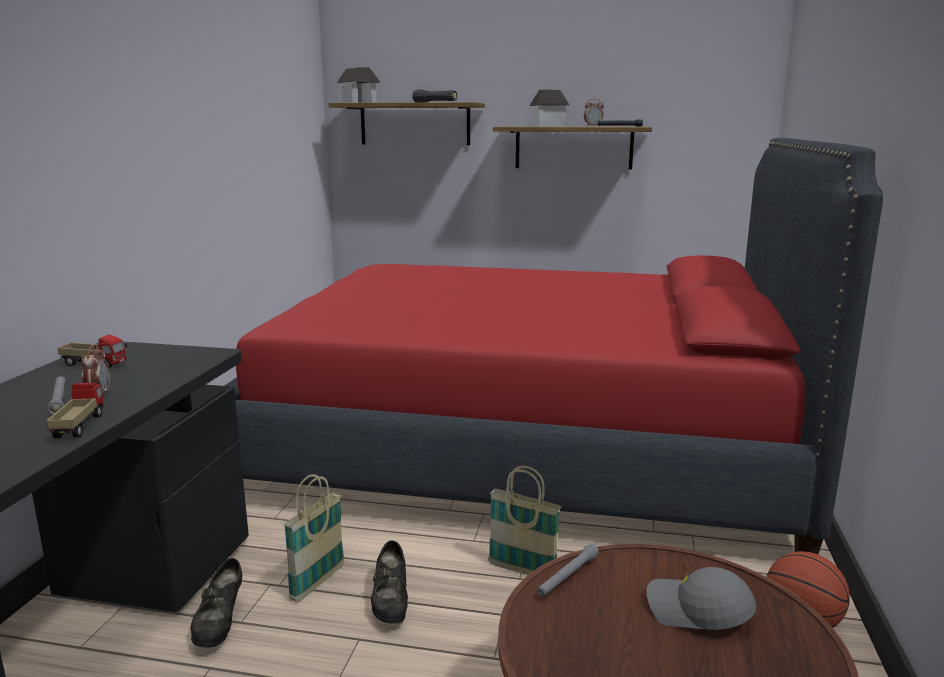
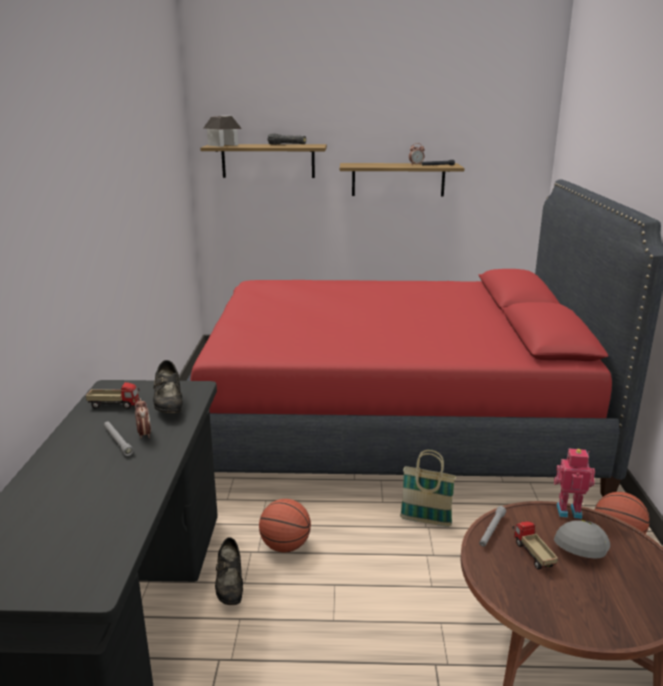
camera: 10 degrees left, 5 degrees up
(79, 426) = (155, 464): toy truck -> toy truck (532, 555)
(318, 582) = (285, 546): basket -> basketball
(390, 604) = (345, 556): black shoe -> black shoe (169, 405)
(548, 126) = (381, 164): toy house -> none
(697, 612) = (580, 545): grey cap -> grey cap turned 105 degrees clockwise
(698, 562) = (568, 510): none -> toy robot

